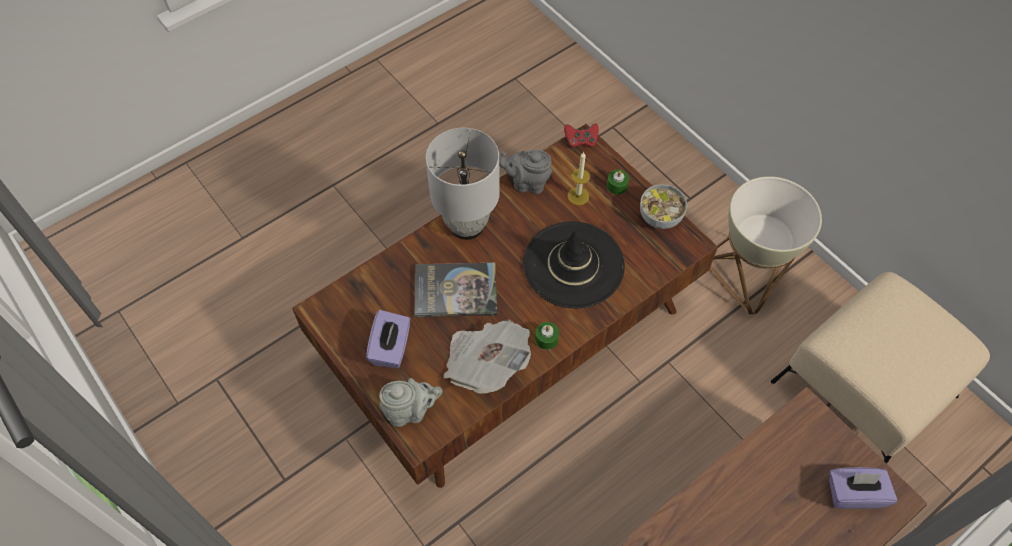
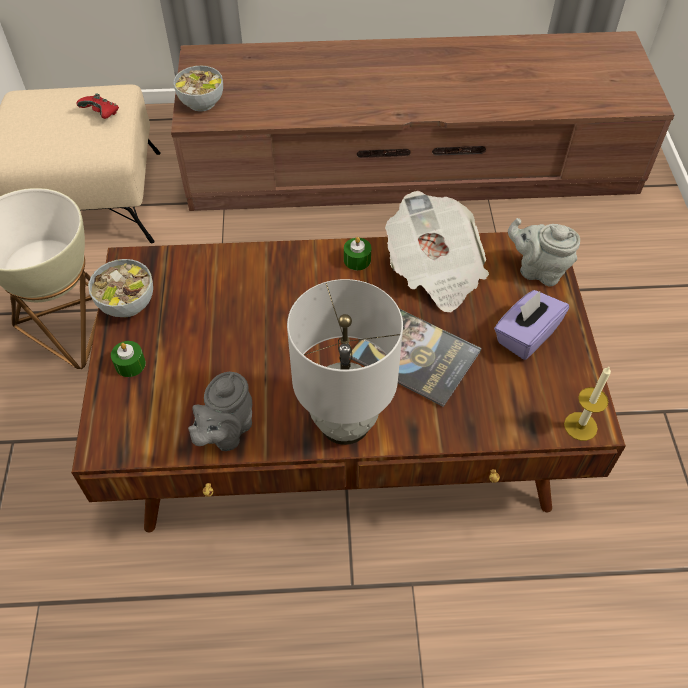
camera: 145 degrees left, 5 degrees down
(527, 183) = (226, 432): grey teapot -> grey teapot turned 75 degrees clockwise
(573, 265) = (266, 309): black hat -> none
(578, 196) = (184, 379): candle -> candle (580, 426)
(580, 141) = (105, 449): red game controller -> red game controller (102, 114)
(821, 437) = (202, 102): none -> bowl
(854, 493) = (221, 69): purple tissue box -> none

